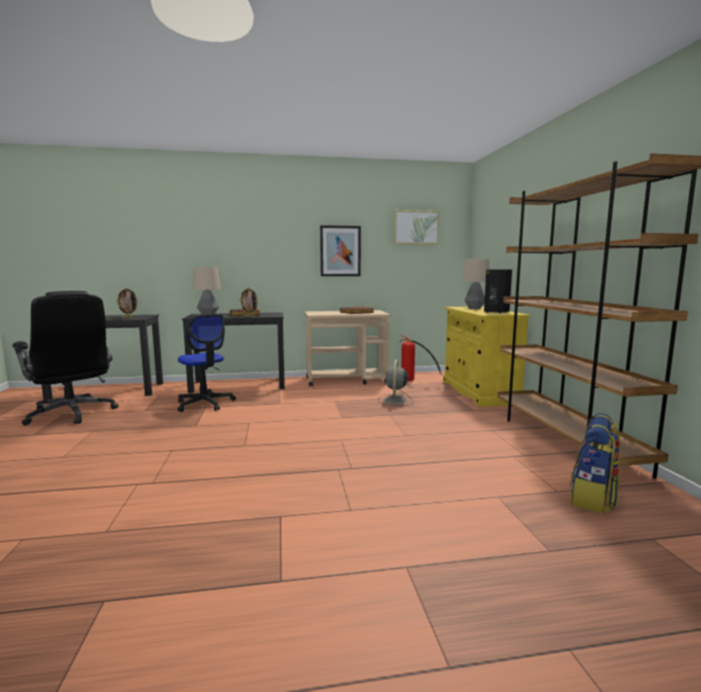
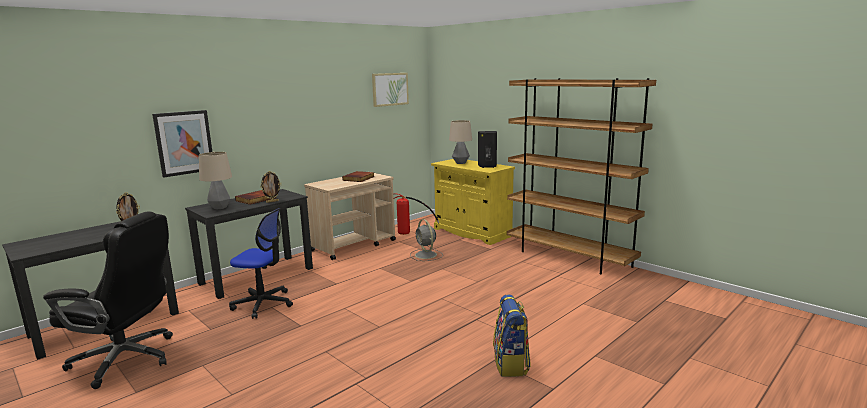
camera: 35 degrees left, 5 degrees up
(340, 251) = (329, 118): picture -> picture (184, 143)
(593, 499) = (622, 288): backpack -> backpack (511, 364)

